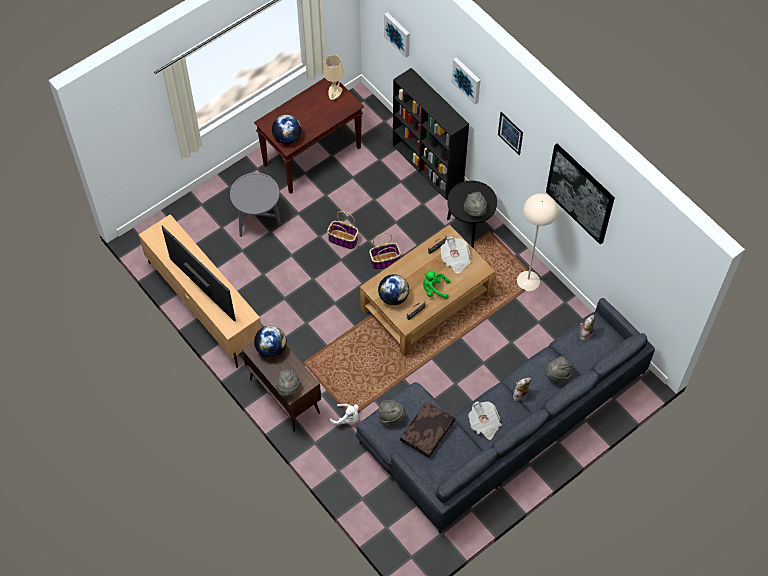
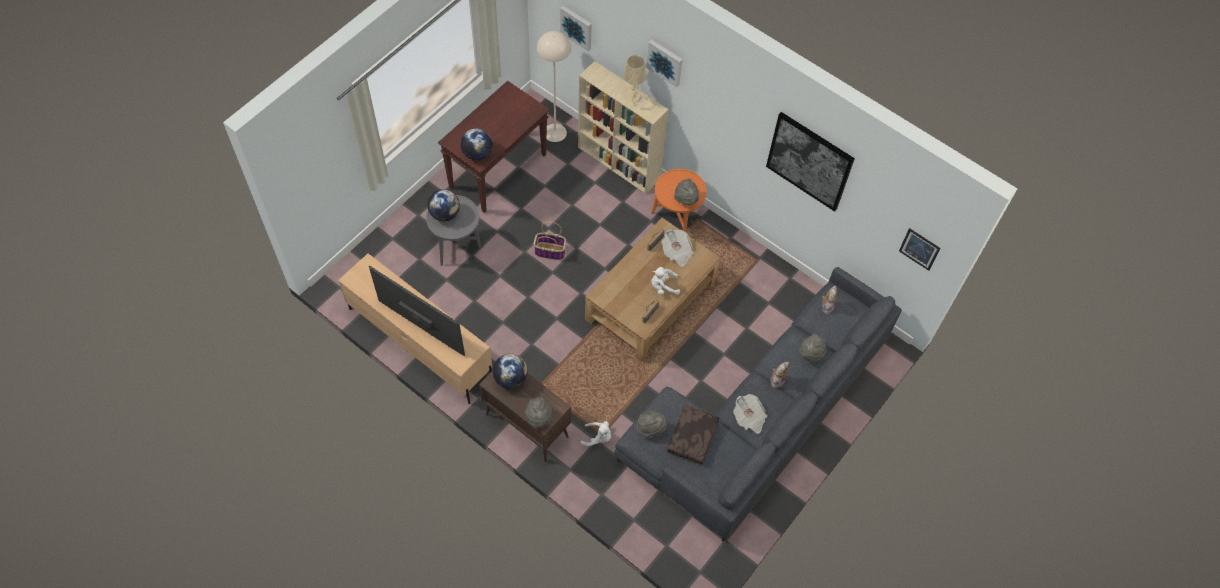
camera: 15 degrees left, 0 degrees up
(334, 92) = (516, 99): beige table lamp -> beige table lamp (633, 97)
(385, 261) = (598, 266): basket -> none
(393, 297) = (623, 302): globe -> globe (445, 214)
(428, 167) = (619, 163): black bookcase -> beige bookcase
(434, 289) = (663, 287): green plush toy -> white plush toy
(469, 229) = (676, 219): black side table -> orange side table
(510, 133) = (720, 111): picture -> picture (919, 249)
(528, 280) = (748, 262): beige floor lamp -> beige floor lamp (555, 132)

